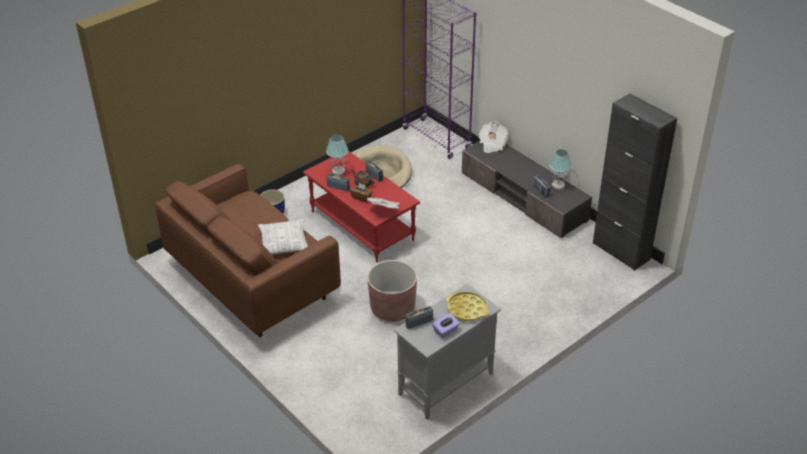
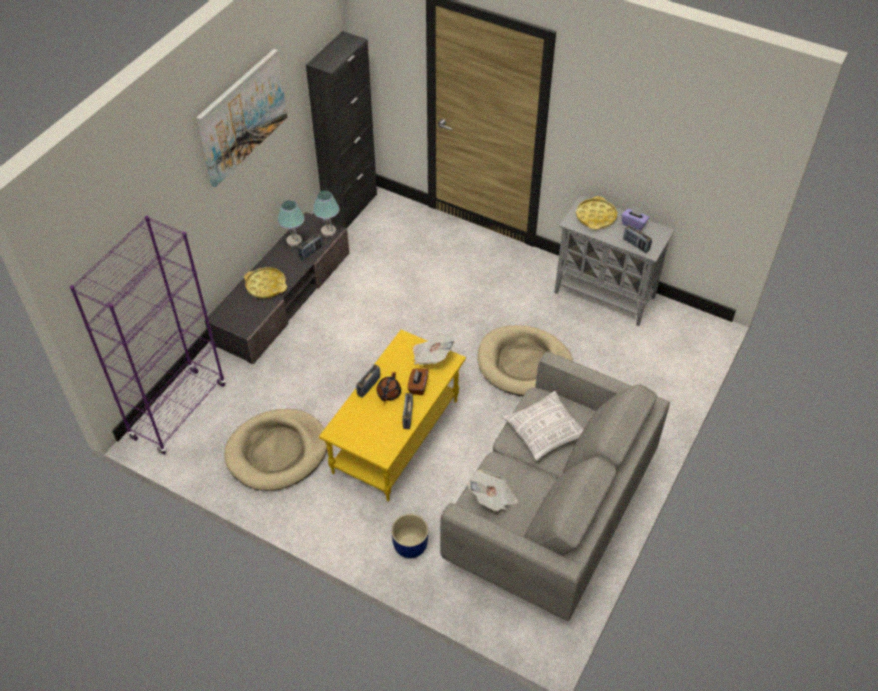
camera: 110 degrees left, 10 degrees up
(252, 281) = (549, 515): brown sofa -> grey sofa
(338, 171) = (373, 428): table lamp -> table lamp (329, 231)
(361, 226) = (397, 437): red coffee table -> yellow coffee table
(392, 308) = (524, 364): brown planter -> beige dog bed
(492, 144) = (227, 314): newspaper -> newspaper (492, 498)
(513, 165) = (266, 286): none -> yellow tray
(567, 55) = (242, 116): none -> picture

